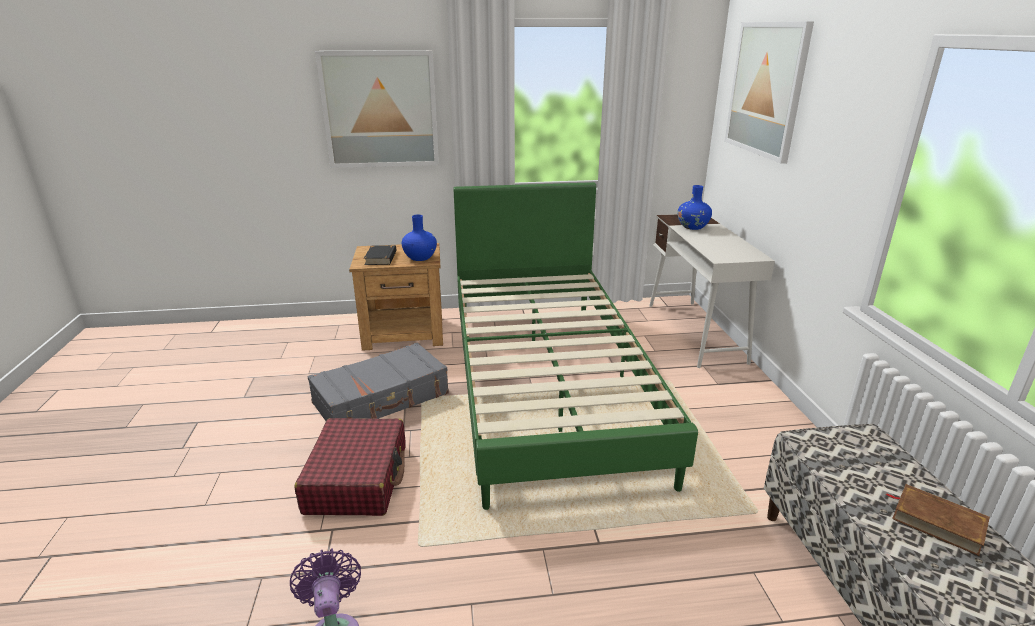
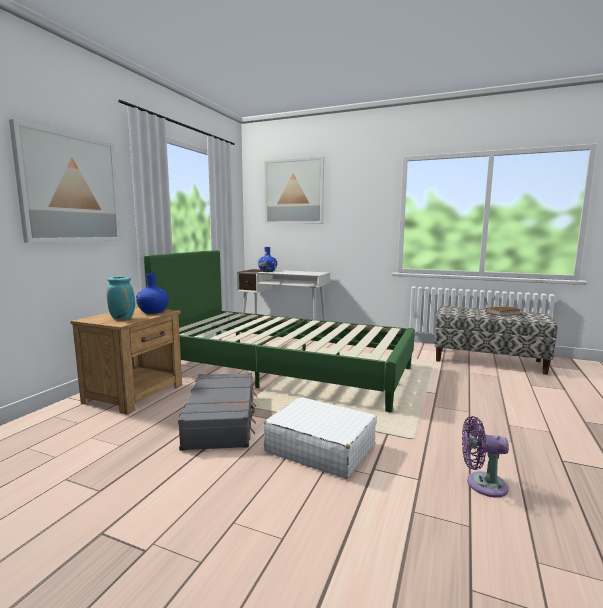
camera: 60 degrees left, 15 degrees down
(357, 479) = (320, 448): red suitcase -> white suitcase
(381, 258) = (123, 318): black book -> turquoise vase

